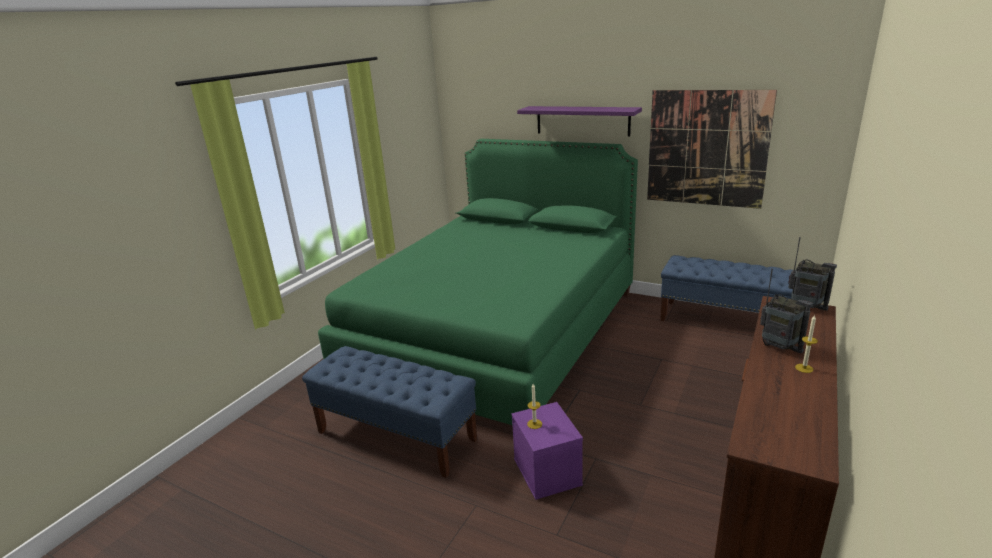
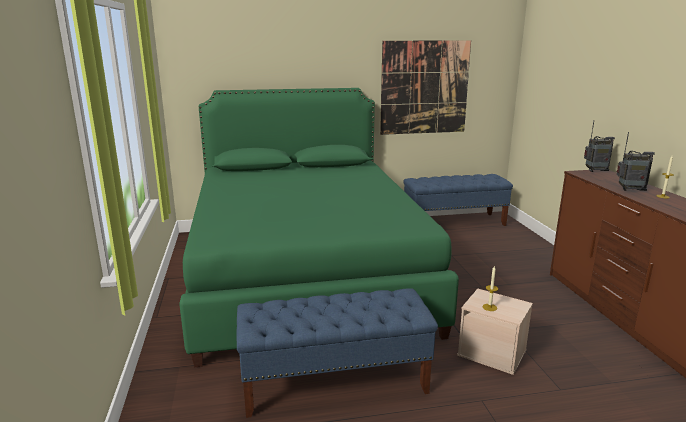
camera: 40 degrees left, 5 degrees down
(548, 472) = (493, 353): purple storage box -> beige storage box
(582, 120) = (321, 68): purple shelf -> none

